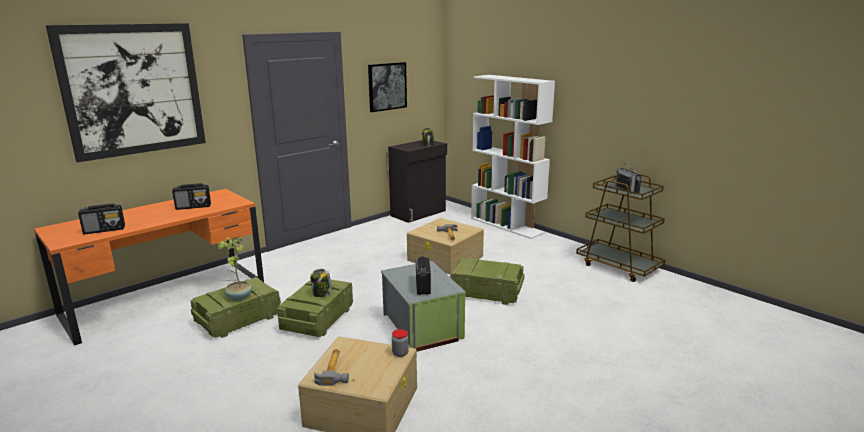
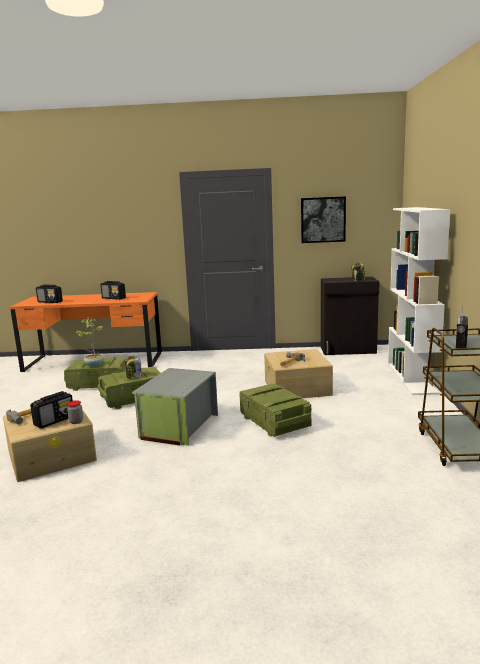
camera: 45 degrees right, 5 degrees down
(133, 90) = (96, 212): picture -> none
(423, 286) = (166, 385): radio -> radio (54, 420)

